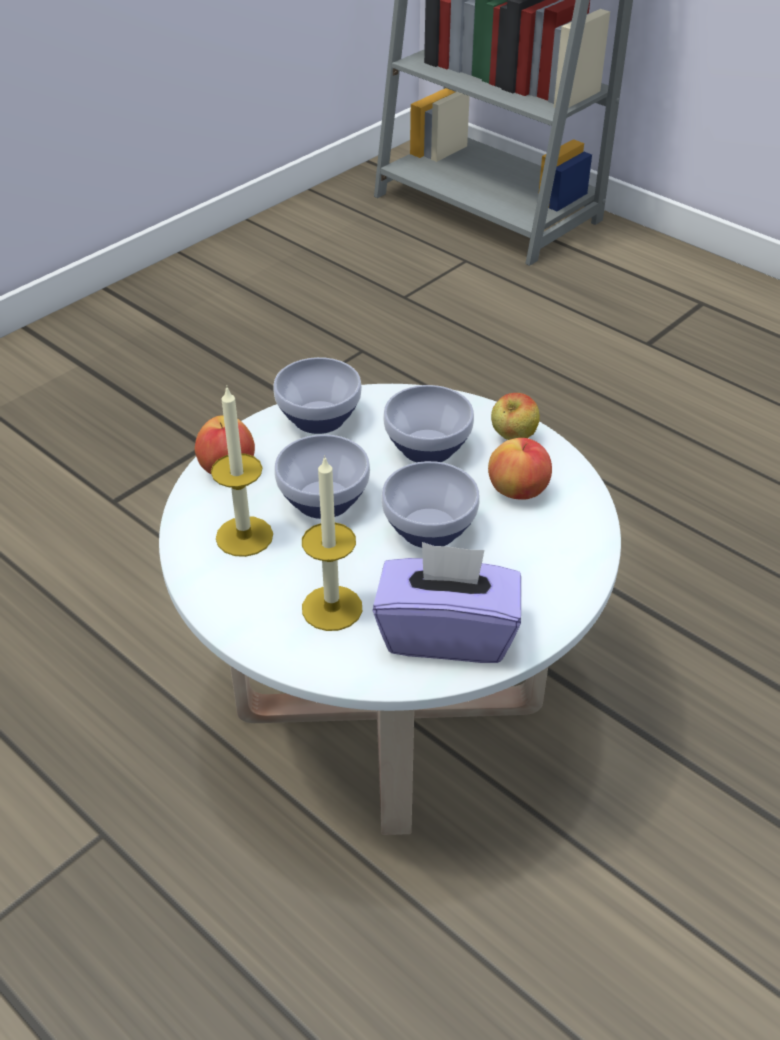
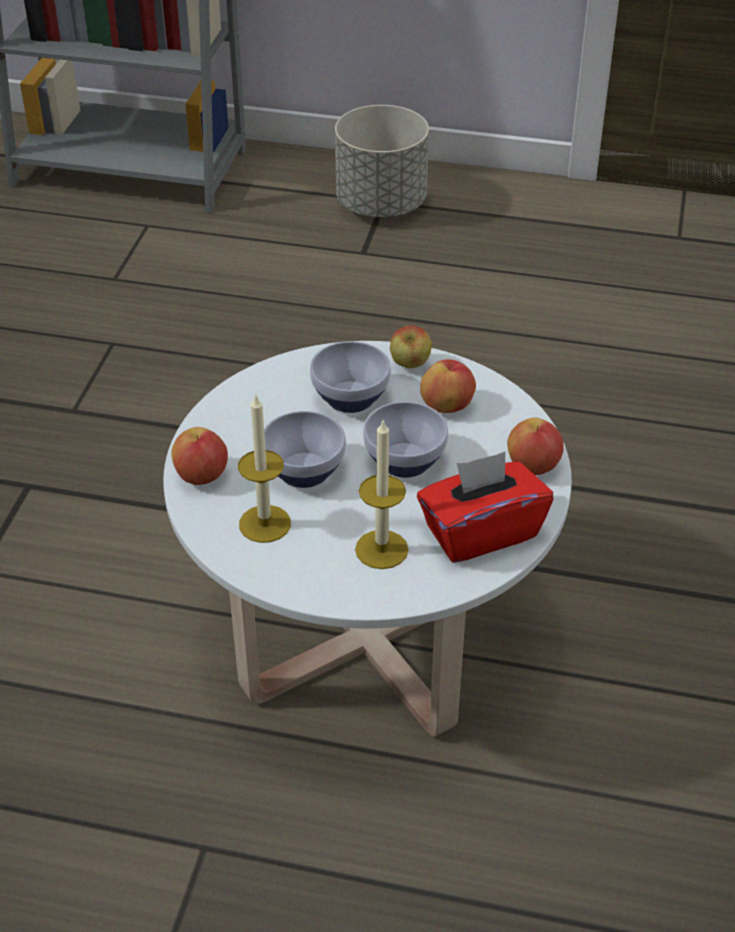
camera: 30 degrees left, 0 degrees up
(321, 418) = (244, 405): bowl -> none
(447, 633) = (481, 532): purple tissue box -> red tissue box
(559, 588) = (533, 466): none -> apple
(697, 305) = (381, 205): none -> grey planter

